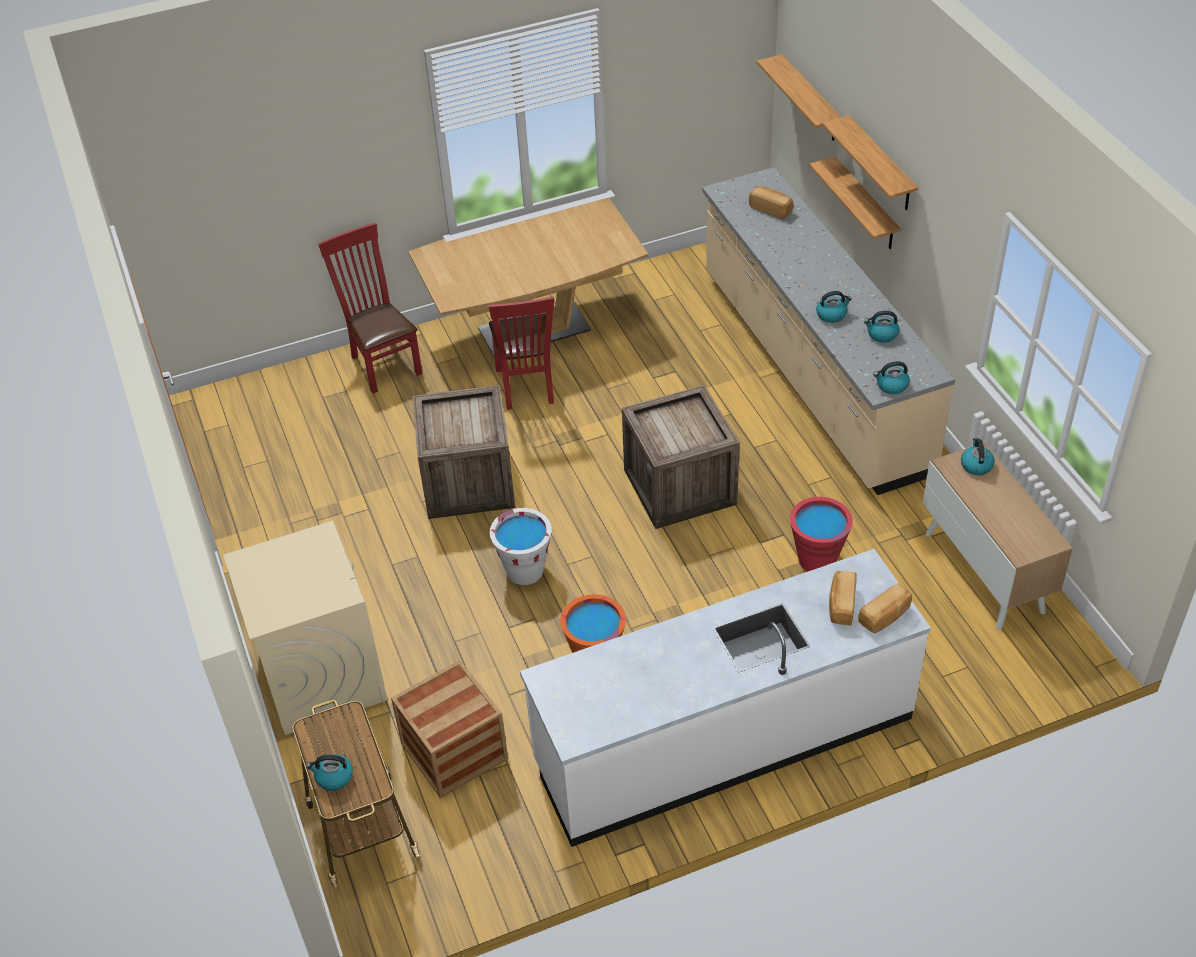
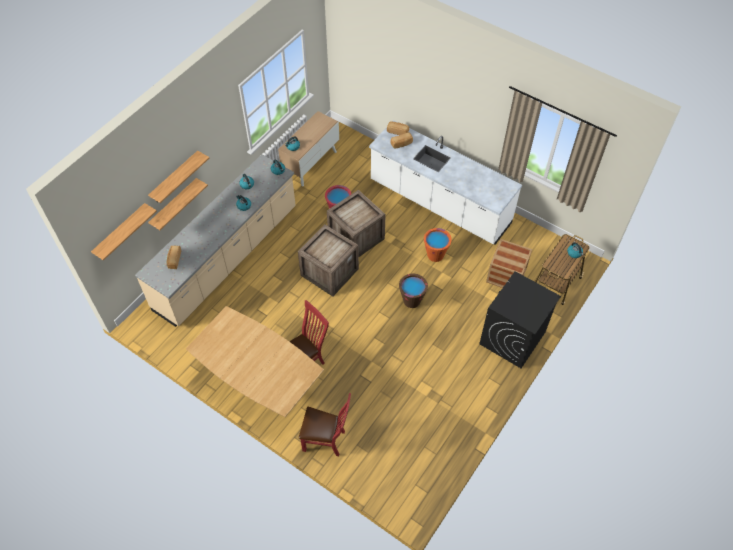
camera: 125 degrees left, 10 degrees up
(321, 675) = (512, 338): beige washing machine -> black washing machine
(383, 363) = (326, 440): red chair -> red chair turned 105 degrees counterclockwise
(466, 481) = (379, 351): crate -> crate (356, 238)
(525, 571) = (412, 300): white bucket -> brown bucket

